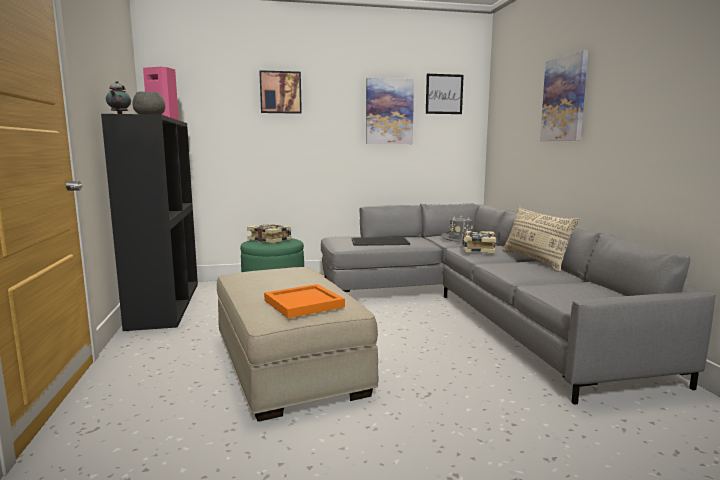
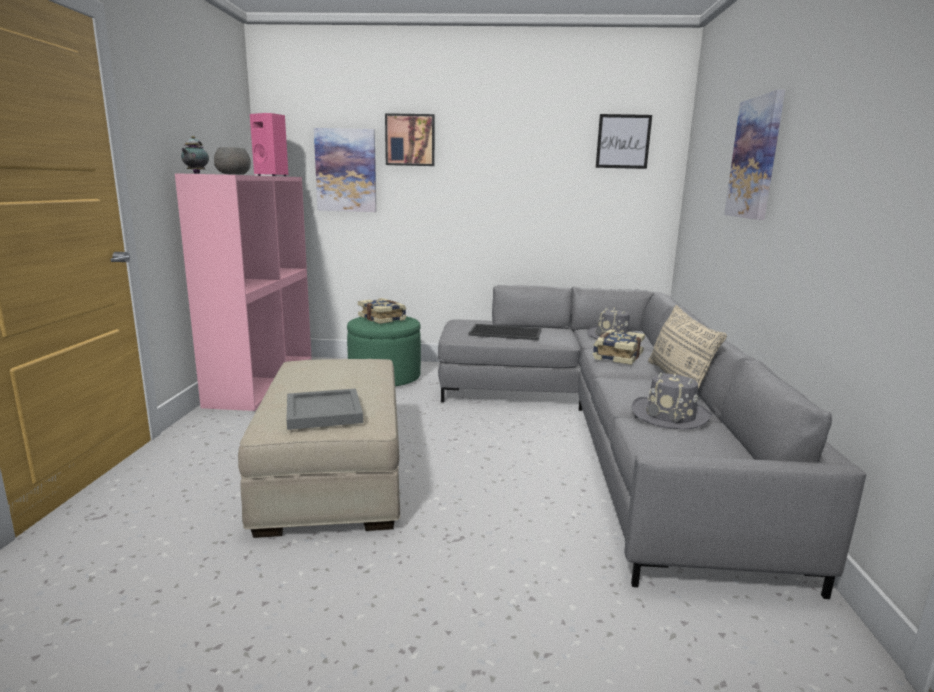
camera: 15 degrees right, 5 degrees up
(164, 304) = (262, 380): black bookcase -> pink bookcase
(303, 304) = (322, 413): orange tray -> grey tray
(389, 111) = (546, 164): picture -> picture (346, 170)
(555, 280) = (671, 415): none -> grey hat

